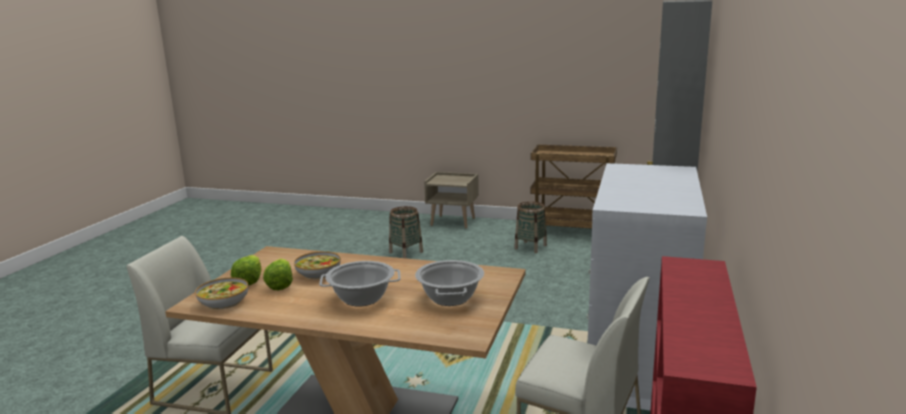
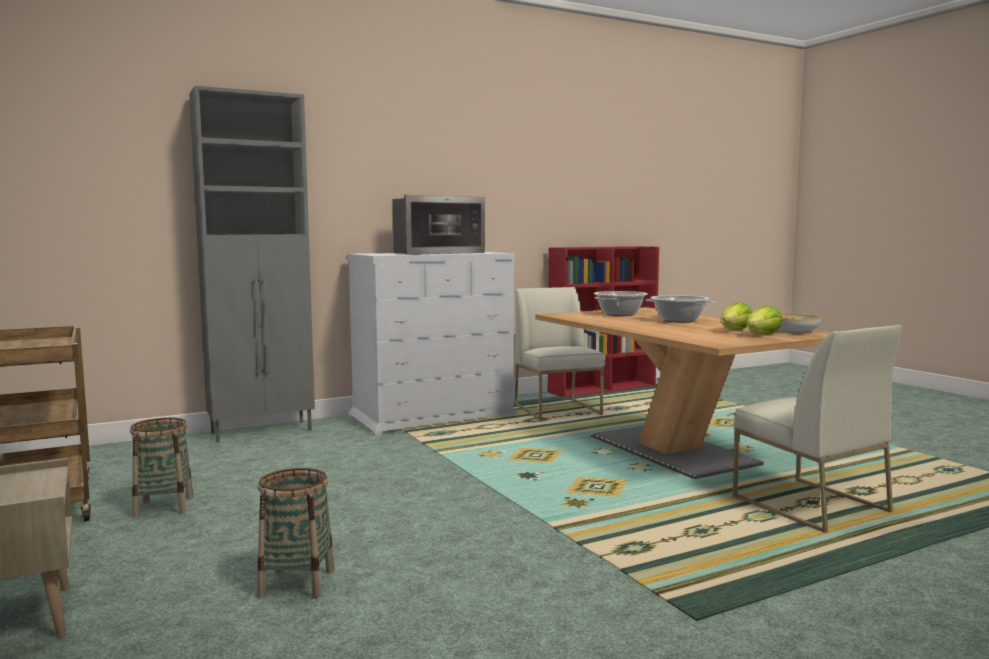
camera: 135 degrees left, 10 degrees down
(318, 273) = (691, 330): bowl -> none
(649, 187) = (435, 253): none -> microwave

